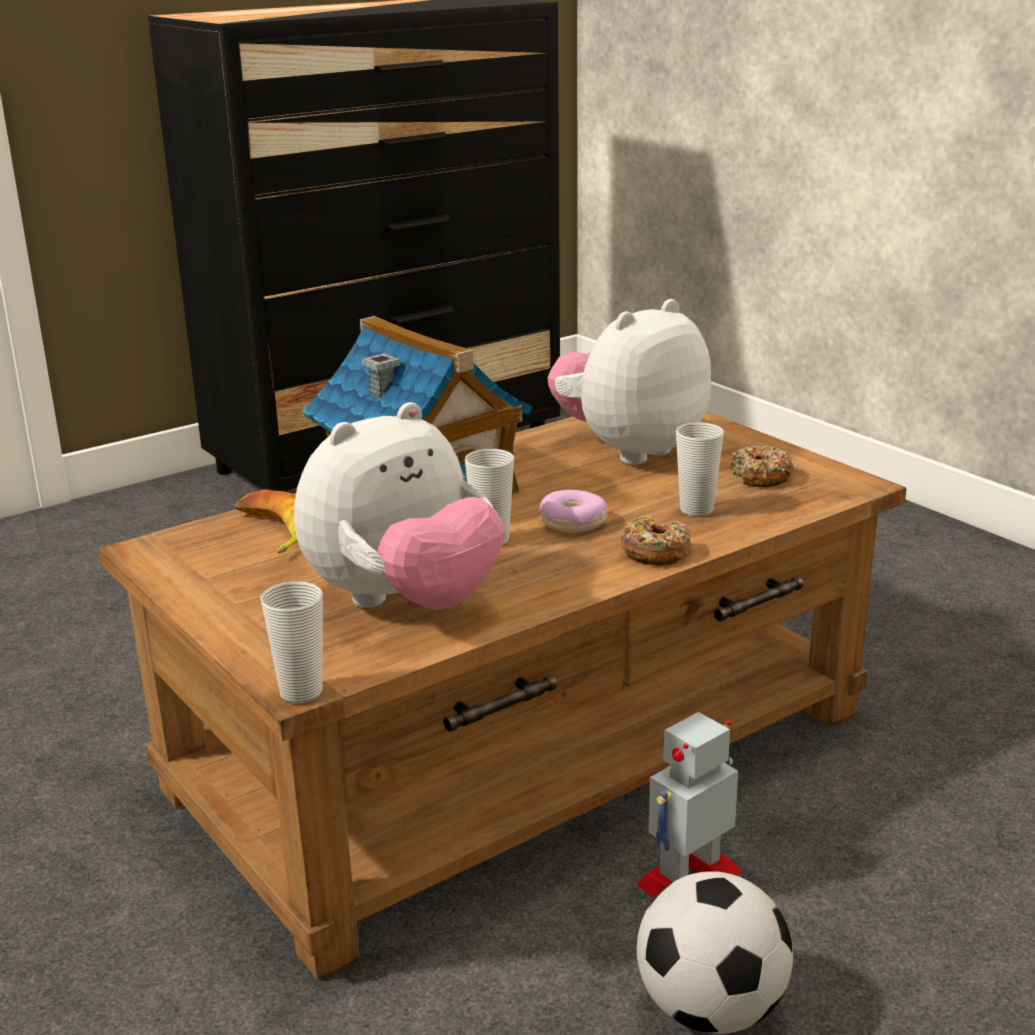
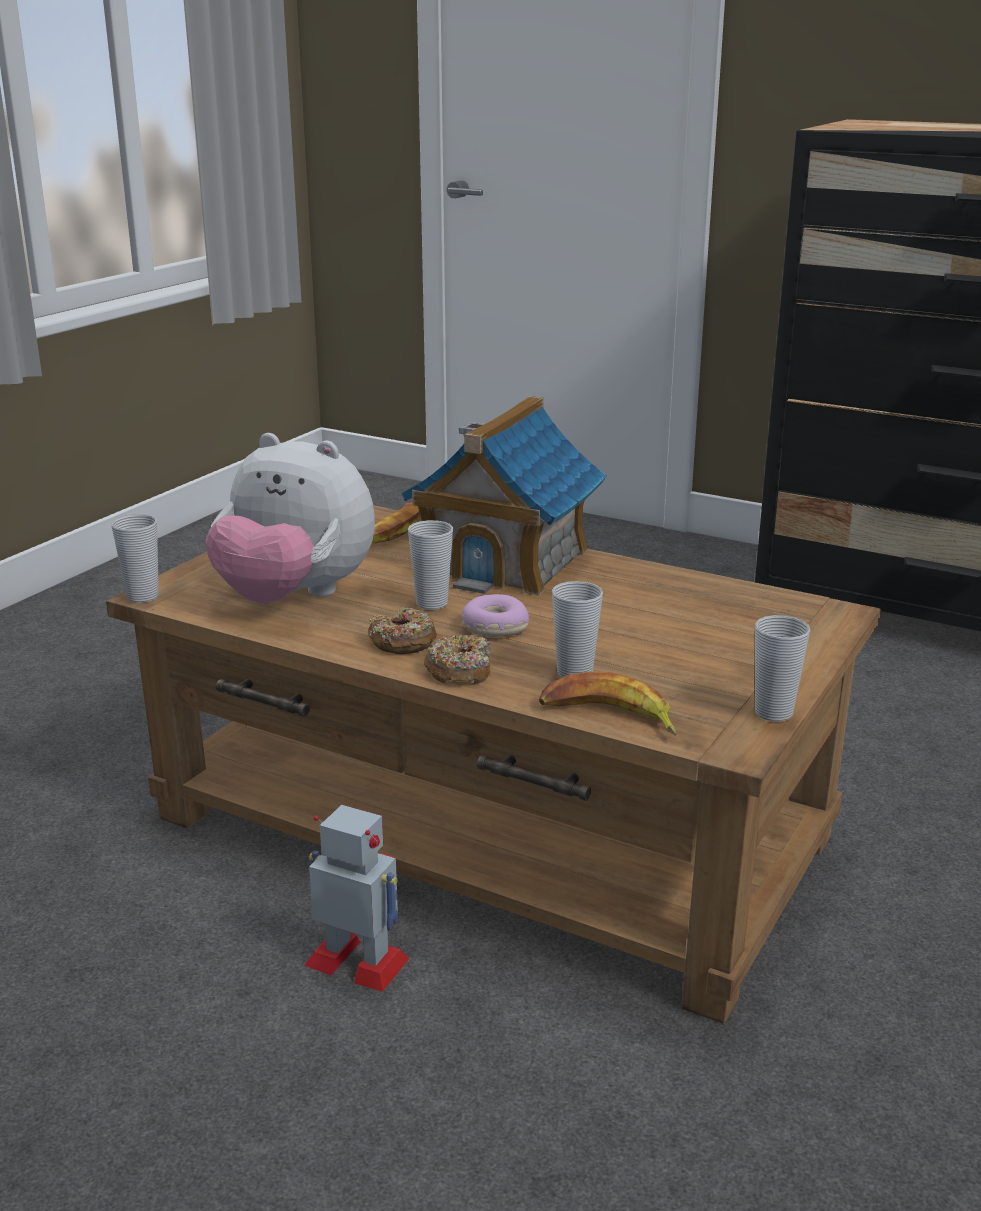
camera: 65 degrees right, 0 degrees up
(629, 450) = (694, 620): plush toy -> none
(711, 1010) = (189, 1010): football -> none
(761, 477) = (694, 692): donut -> donut (402, 642)
(783, 513) = (608, 716): none -> banana
(812, 461) = (773, 713): none -> cup

